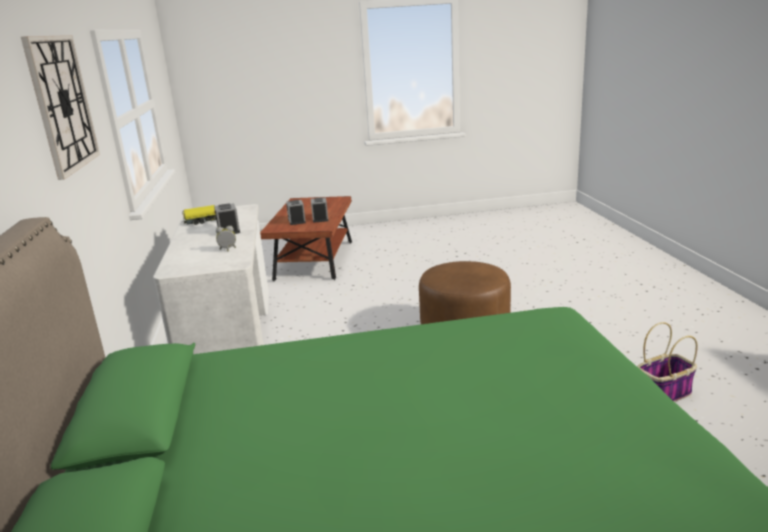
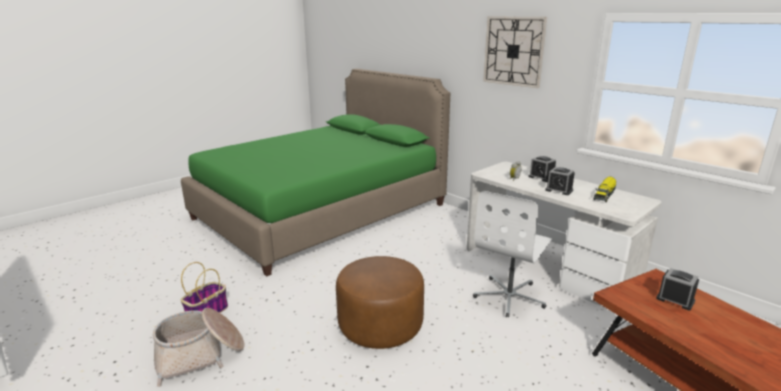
camera: 145 degrees right, 0 degrees up
(318, 322) = (509, 296): none -> white office chair
(320, 218) = (662, 313): alarm clock -> alarm clock (541, 177)
(657, 351) = (200, 355): none -> basket

